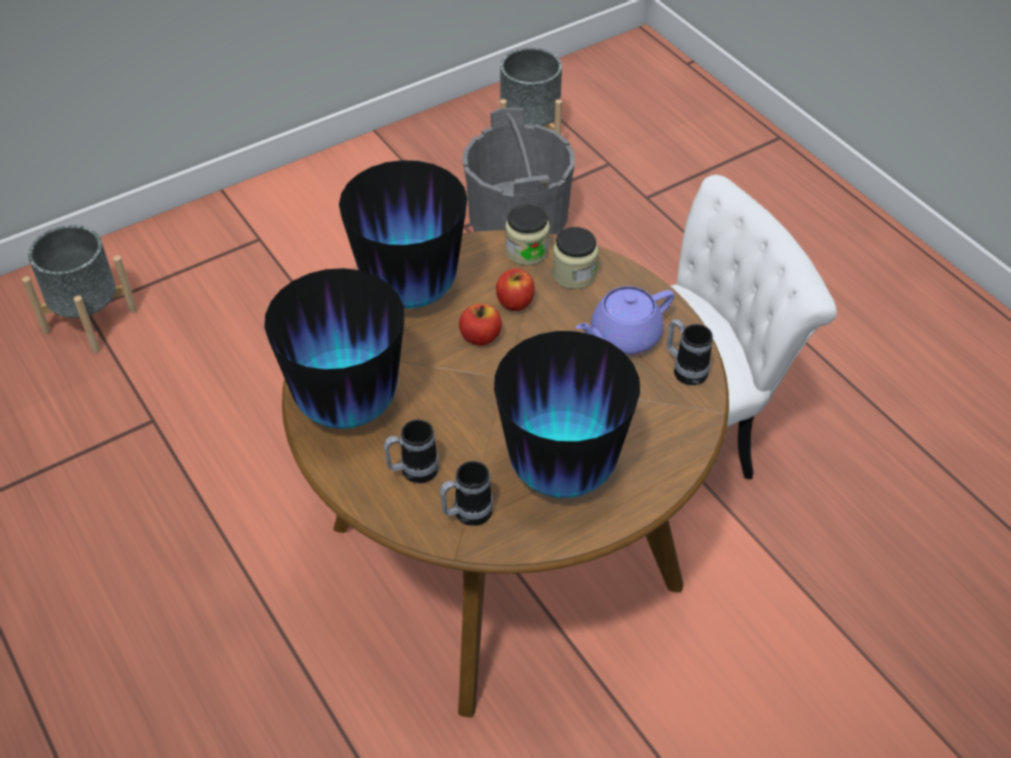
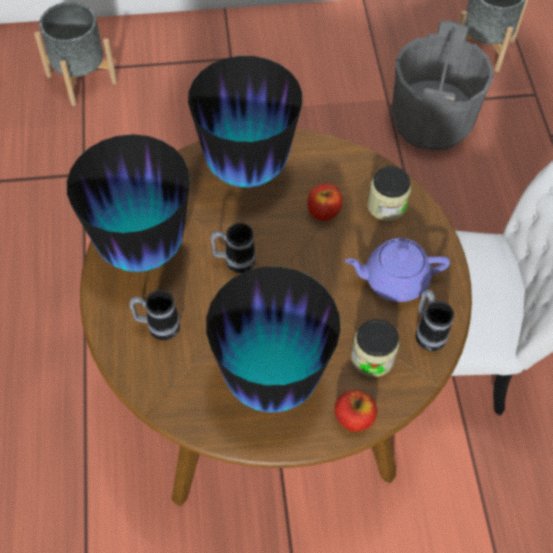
camera: 25 degrees right, 10 degrees up
(466, 514) = (176, 382): mug -> mug (234, 261)
(480, 337) = (278, 231): apple -> apple (354, 417)
(527, 251) = (360, 169): jar -> jar (372, 358)

